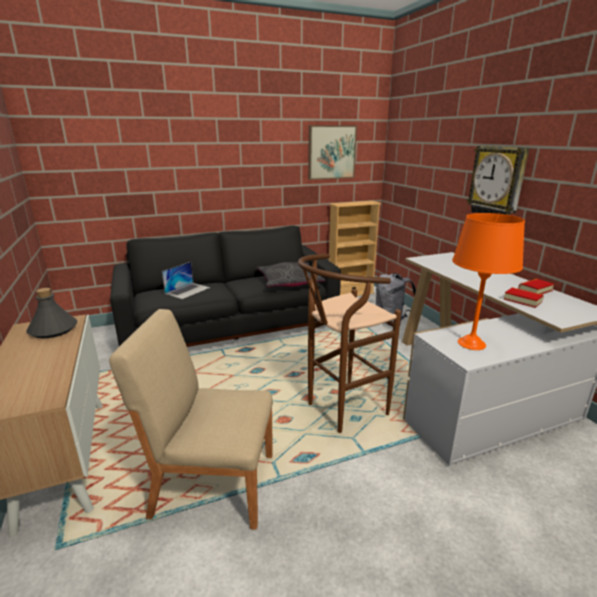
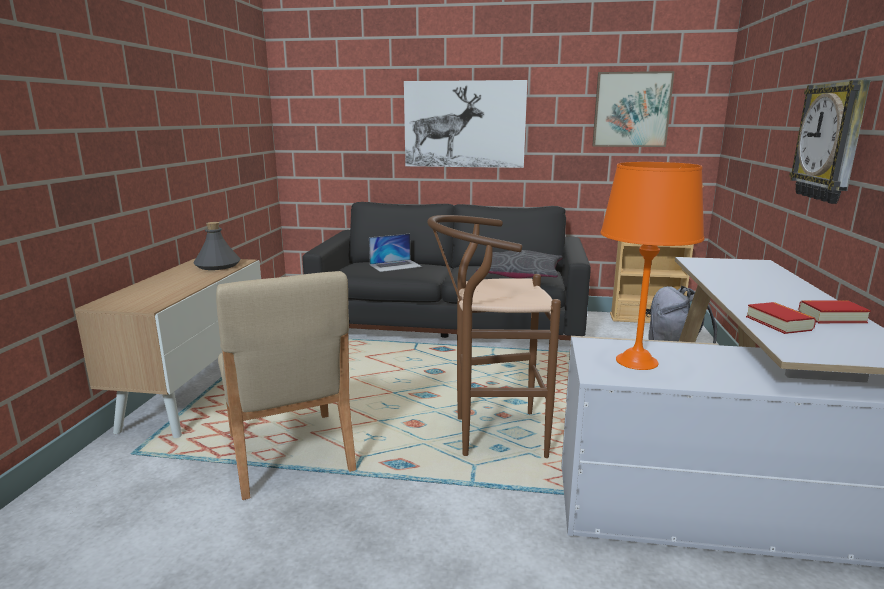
camera: 30 degrees right, 5 degrees down
(213, 483) = (289, 454): beige chair -> beige chair turned 150 degrees counterclockwise
(214, 166) = (464, 124): none -> picture

